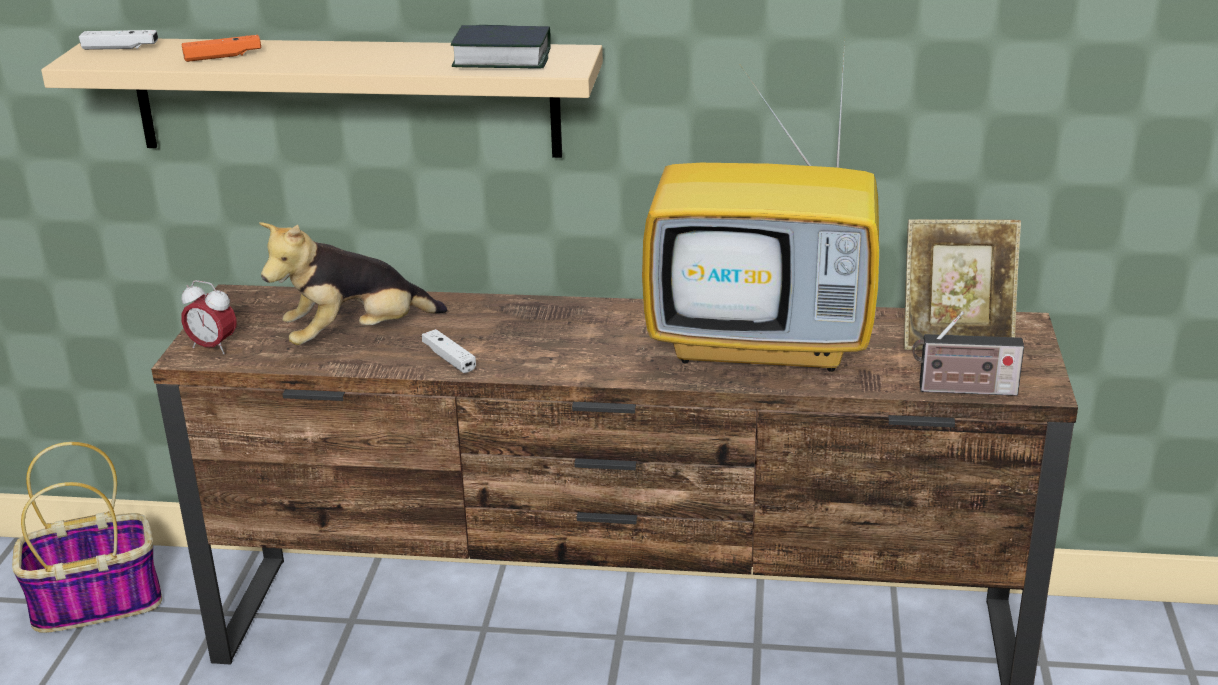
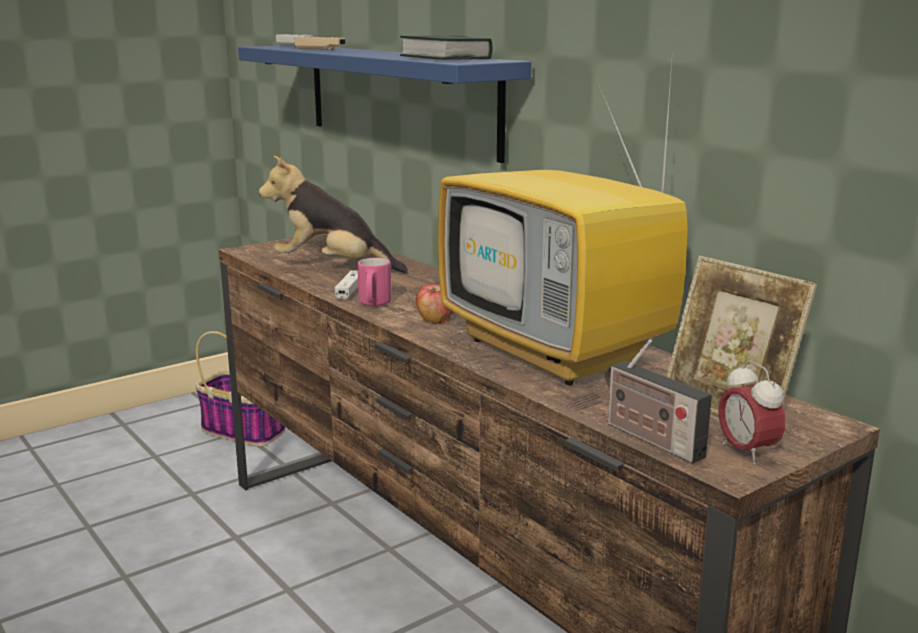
camera: 45 degrees right, 10 degrees down
(213, 347) = (262, 250): alarm clock -> alarm clock (746, 452)
(223, 56) = (320, 49): orange game controller -> beige game controller
(345, 97) = (398, 97): beige shelf -> blue shelf
(511, 364) = (373, 304): none -> pink mug
(604, 355) = (436, 320): none -> apple

